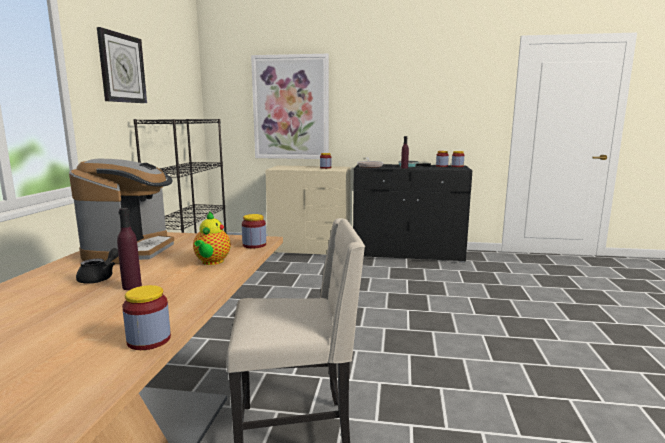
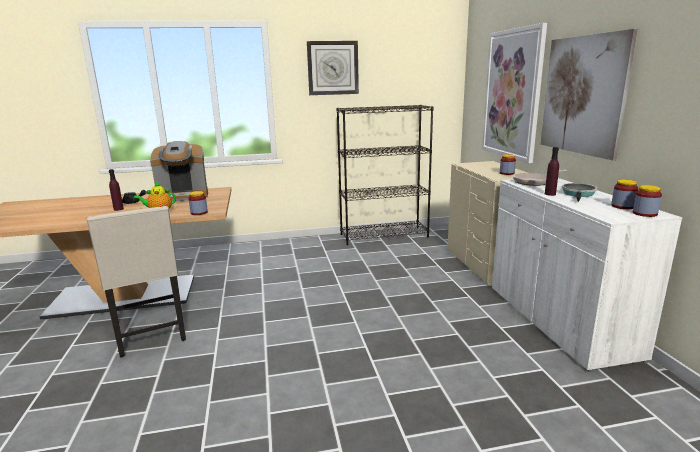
camera: 70 degrees right, 5 degrees up
(149, 340) = (47, 225): jar -> none
(375, 105) = (583, 95): none -> picture
(407, 254) = (558, 321): black cabinet -> white cabinet

